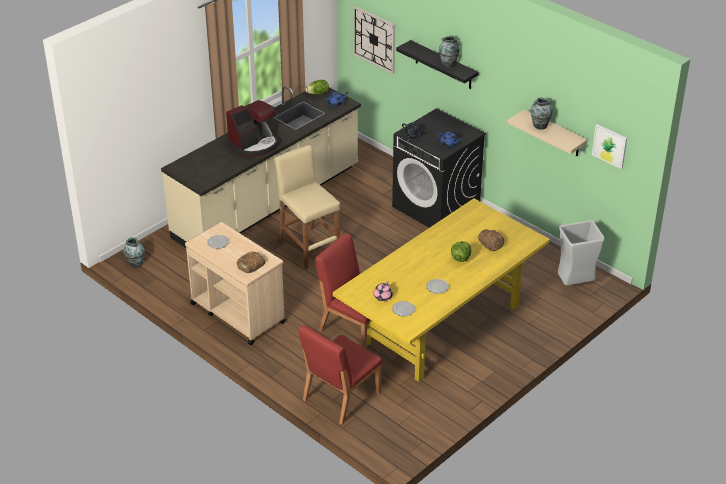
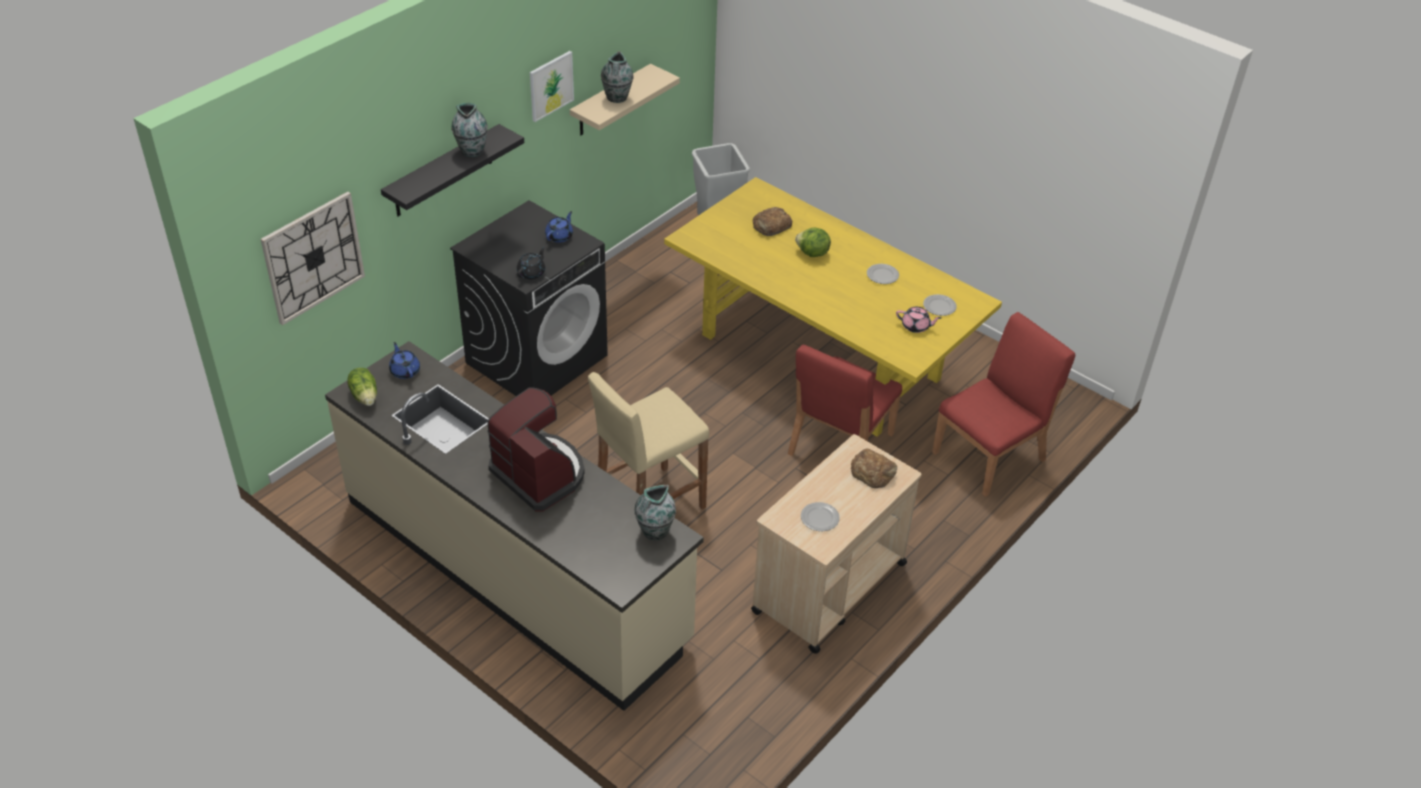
camera: 95 degrees left, 5 degrees up
(135, 263) = (706, 757): vase -> vase (654, 531)
(340, 396) = (990, 456): red chair -> red chair turned 75 degrees counterclockwise
(609, 146) = (675, 43): picture -> picture (551, 85)

